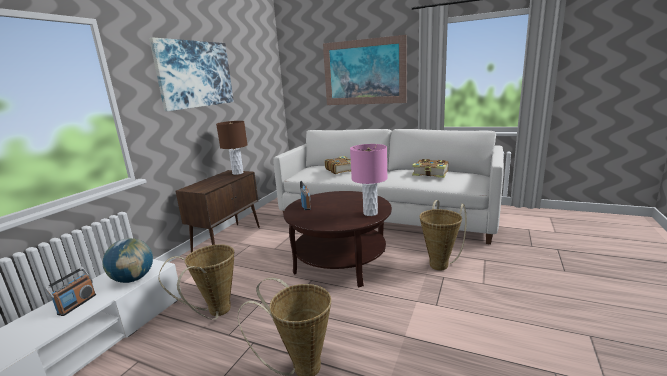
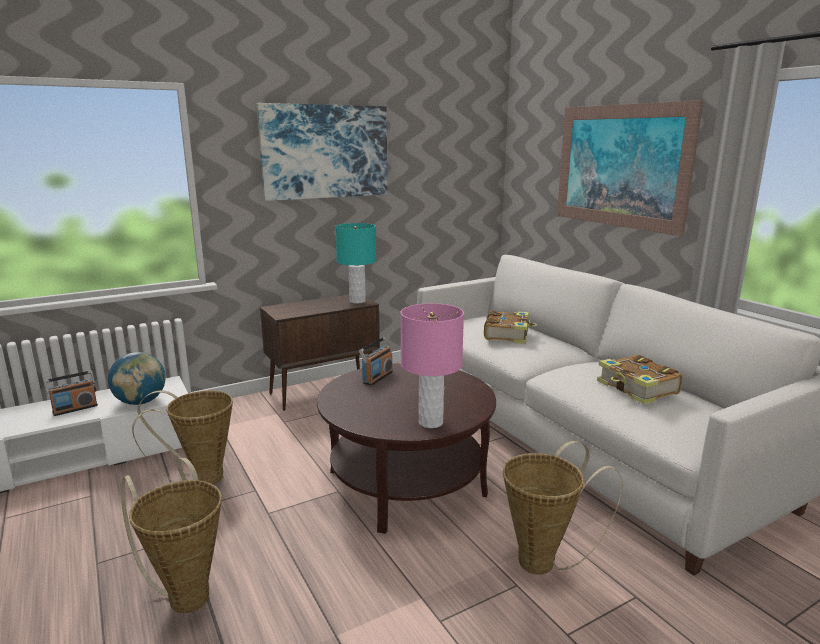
camera: 35 degrees right, 0 degrees up
(237, 173) = (357, 301): brown table lamp -> turquoise table lamp

